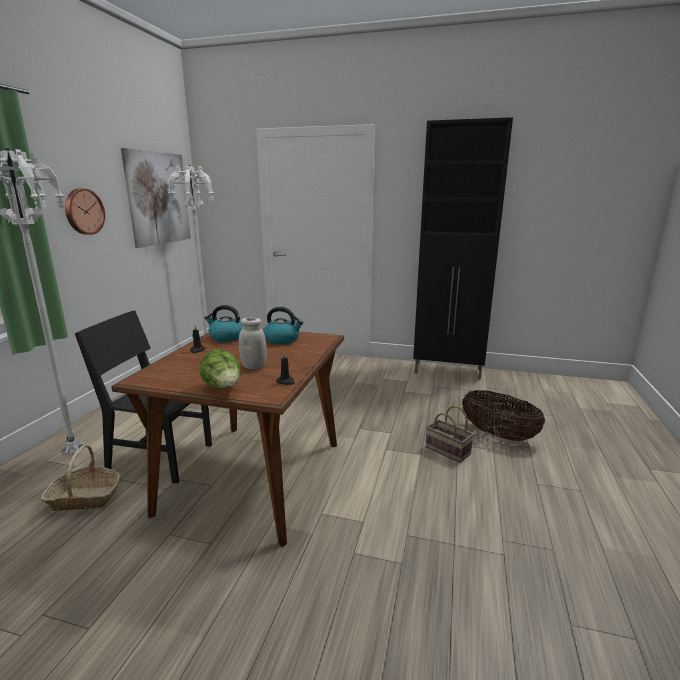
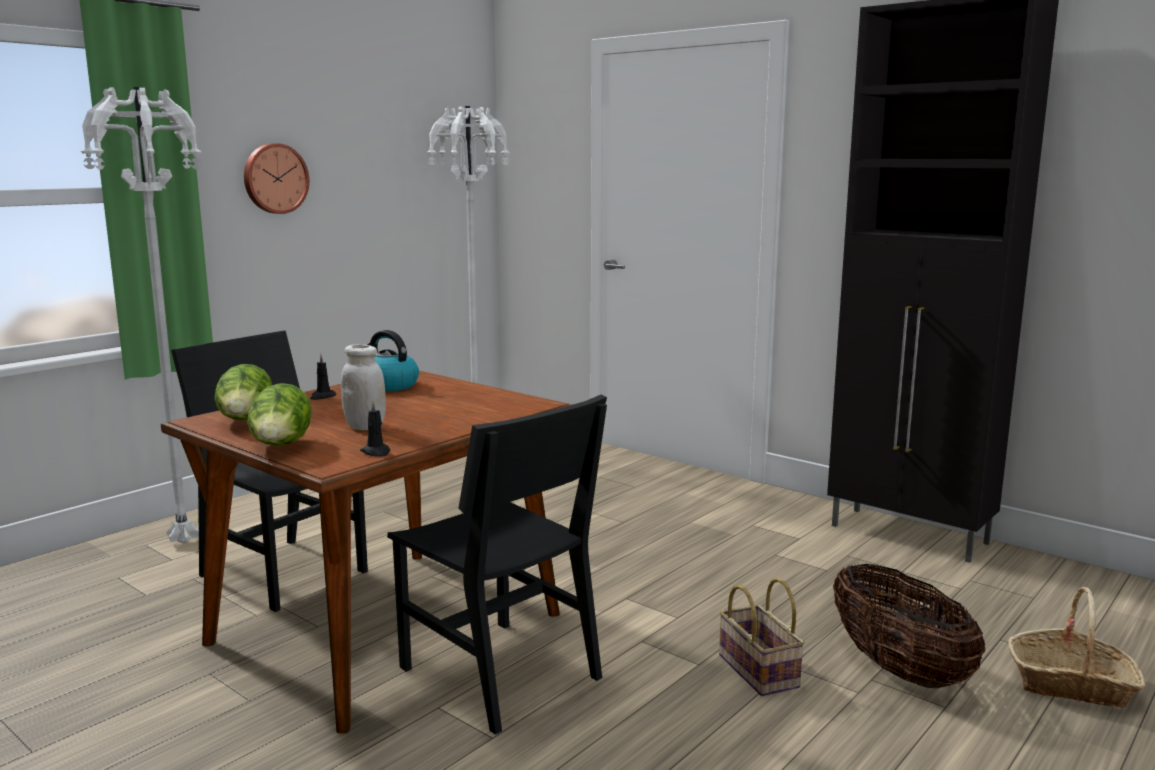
camera: 25 degrees right, 5 degrees down
(85, 498) = (151, 601): basket -> basket (1071, 684)
(158, 198) = (417, 161): picture -> none
(173, 375) = (246, 422): none -> lettuce
(282, 339) = (464, 398): kettle -> none
(335, 485) = (499, 673): none -> black chair

